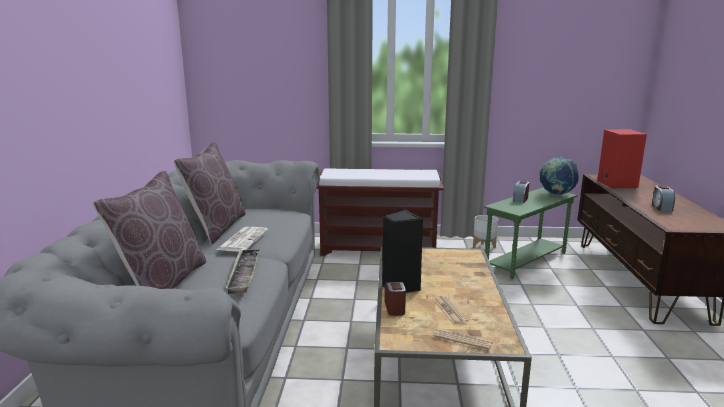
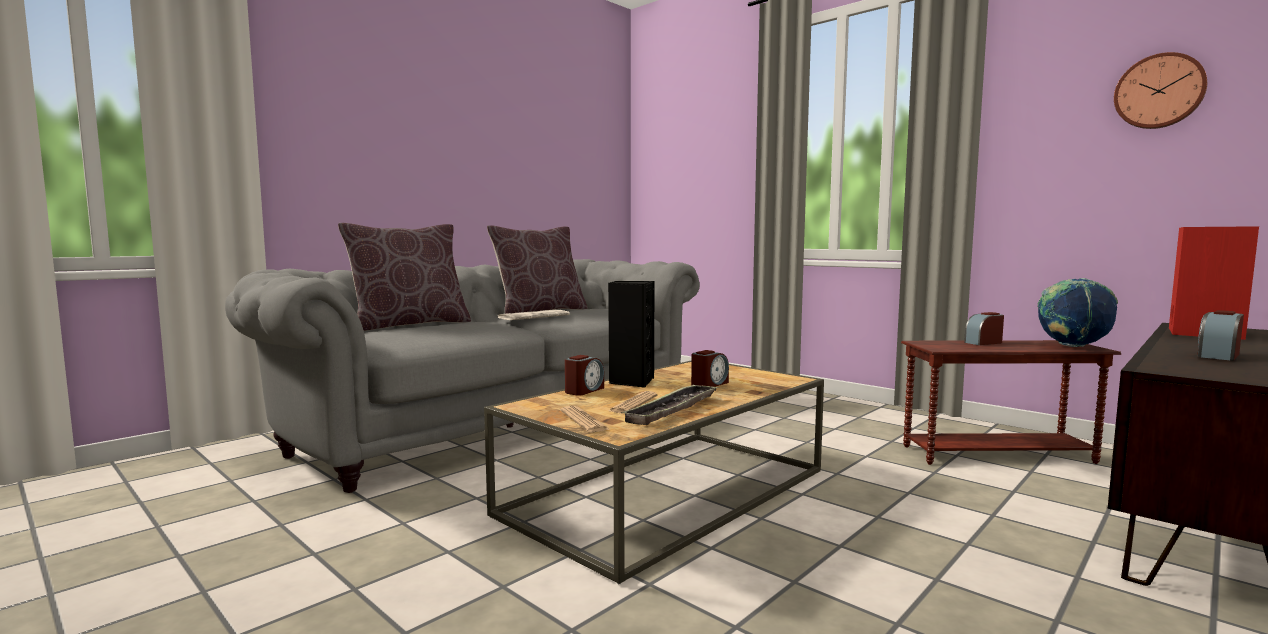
camera: 40 degrees right, 10 degrees down
(244, 274) = (473, 328): tray -> tray (672, 410)
(379, 248) = (790, 402): brown bench -> none
(444, 274) = (709, 384): none -> alarm clock
(484, 247) = (950, 429): white planter -> none
(526, 261) = (998, 455): green side table -> brown side table
(579, 46) = (1159, 91): none -> wall clock

